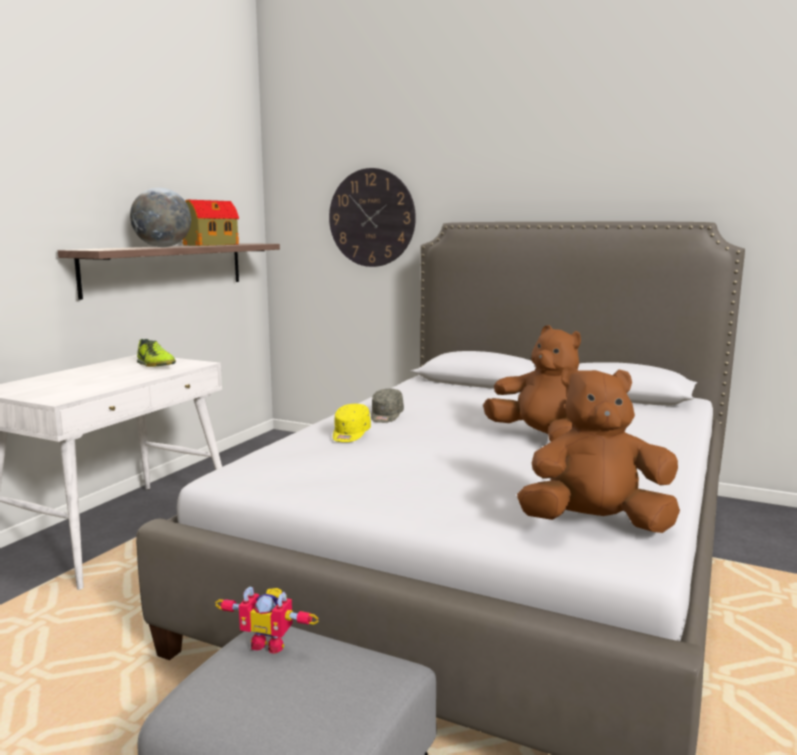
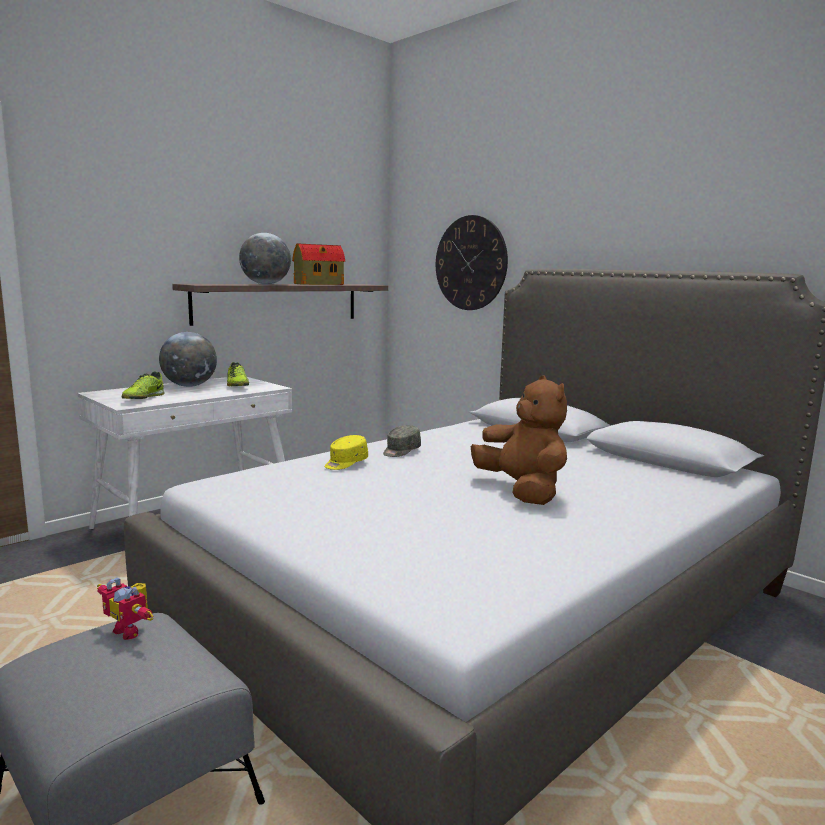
camera: 20 degrees right, 0 degrees up
(65, 390) = (143, 398): none -> shoe
(97, 371) = (189, 386): none -> globe
(595, 524) = (461, 582): brown plush toy -> none

